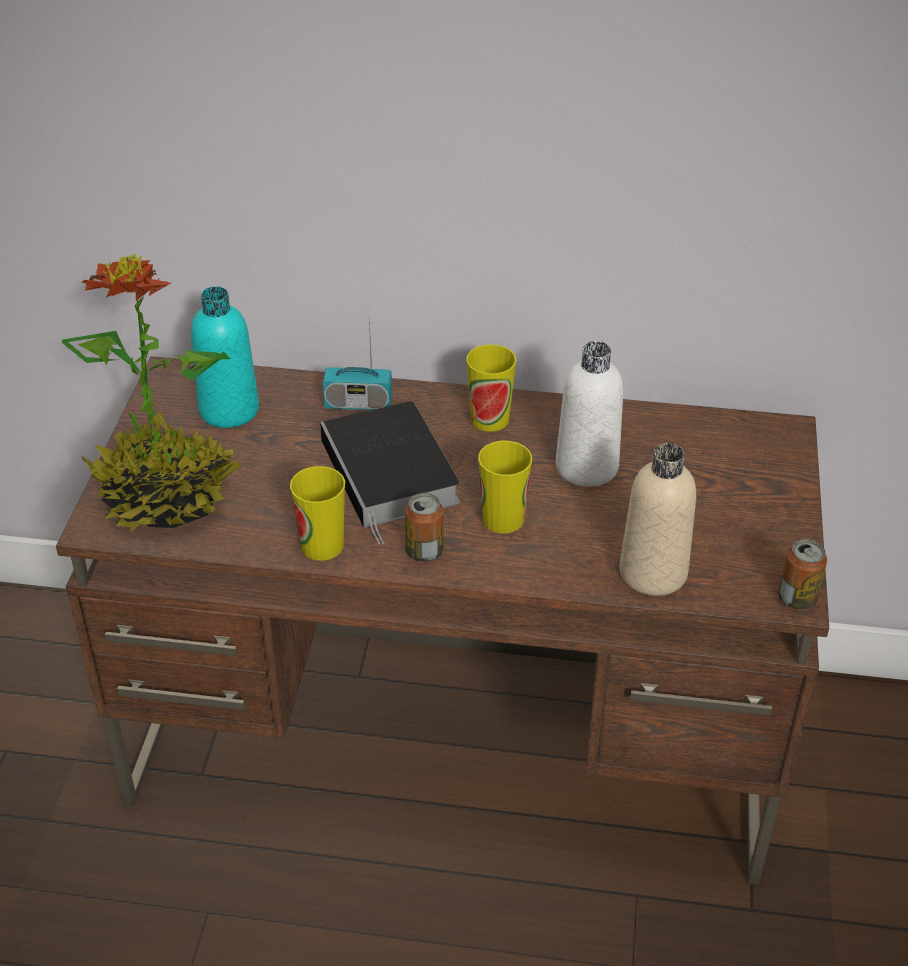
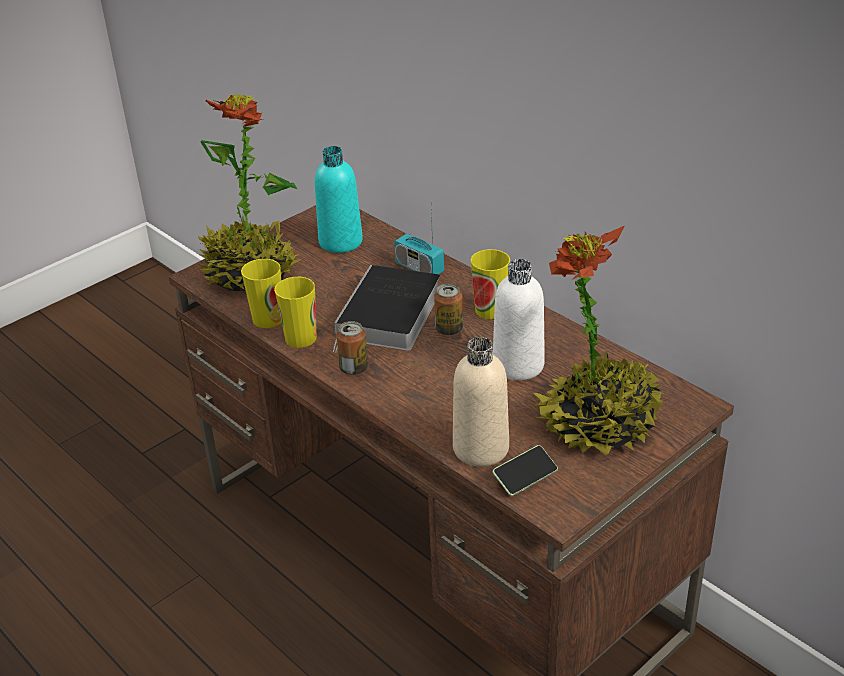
camera: 40 degrees right, 5 degrees down
(503, 519) = (424, 371): cup -> cup (268, 319)
(726, 491) = (598, 423): none -> potted plant
(726, 580) = (525, 477): none -> phone
(797, 598) = (562, 513): can -> can (449, 329)

